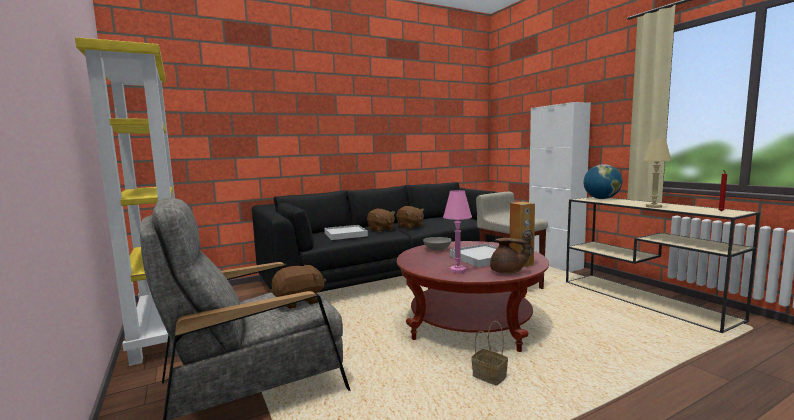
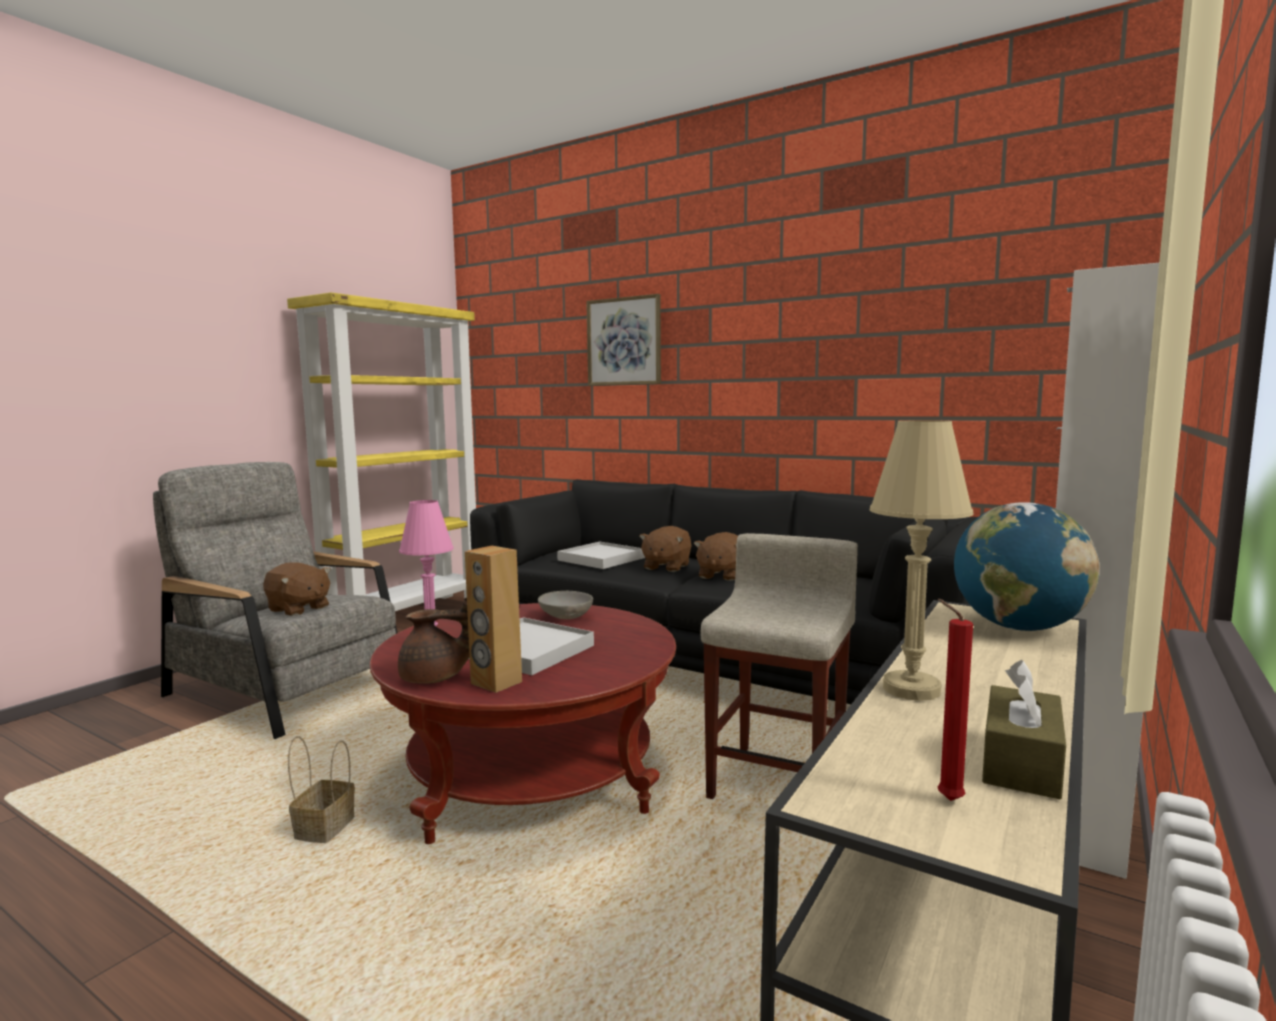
camera: 60 degrees right, 0 degrees up
(281, 109) = (624, 341): none -> picture
(507, 272) = (435, 678): brown teapot -> brown teapot turned 90 degrees counterclockwise
(699, 207) = (1021, 762): none -> brown tissue box

